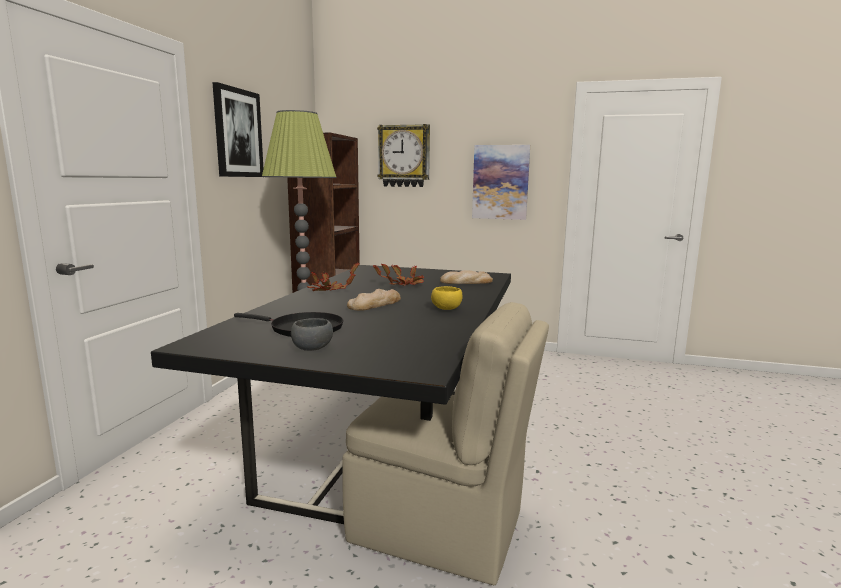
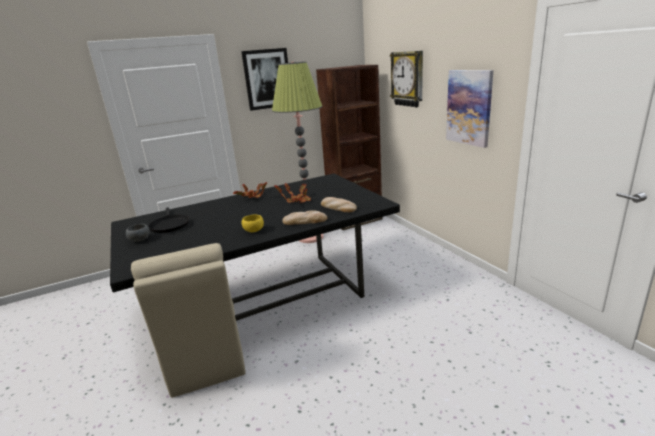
camera: 50 degrees right, 10 degrees up
(375, 304) = (237, 215): bread -> bread (305, 221)

